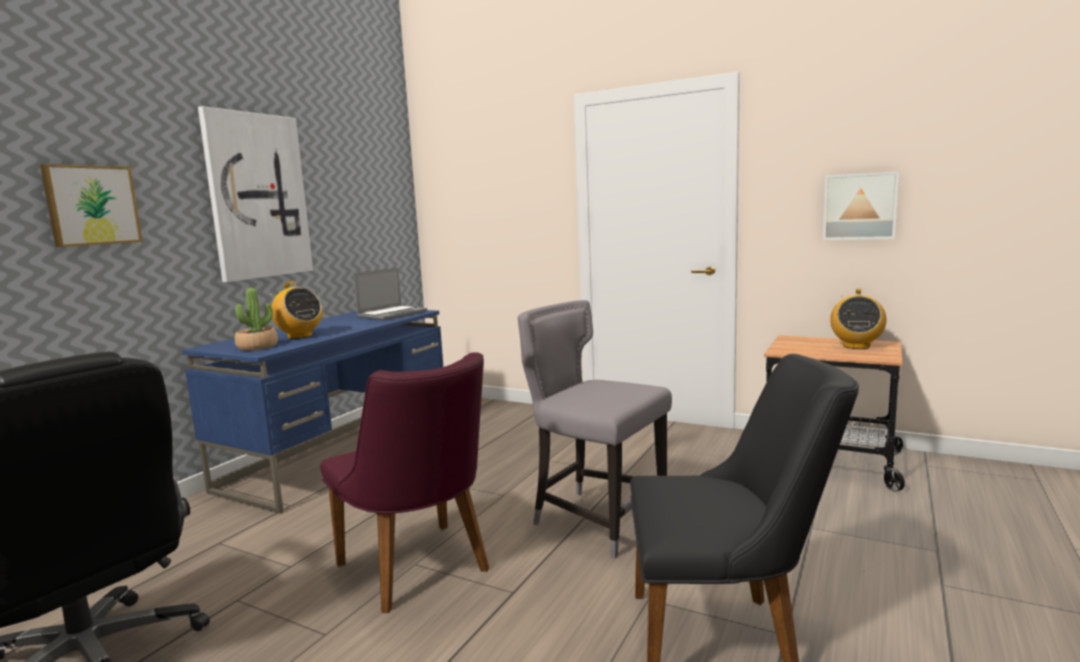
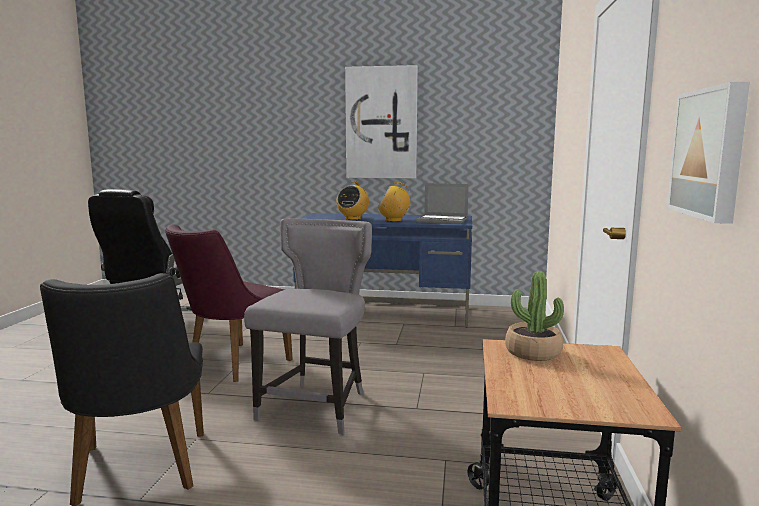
camera: 70 degrees right, 0 degrees up
(91, 205) = (280, 128): picture -> none
(257, 347) = (320, 218): potted plant -> potted plant (533, 352)
(856, 346) = (588, 388): radio -> radio (394, 220)

